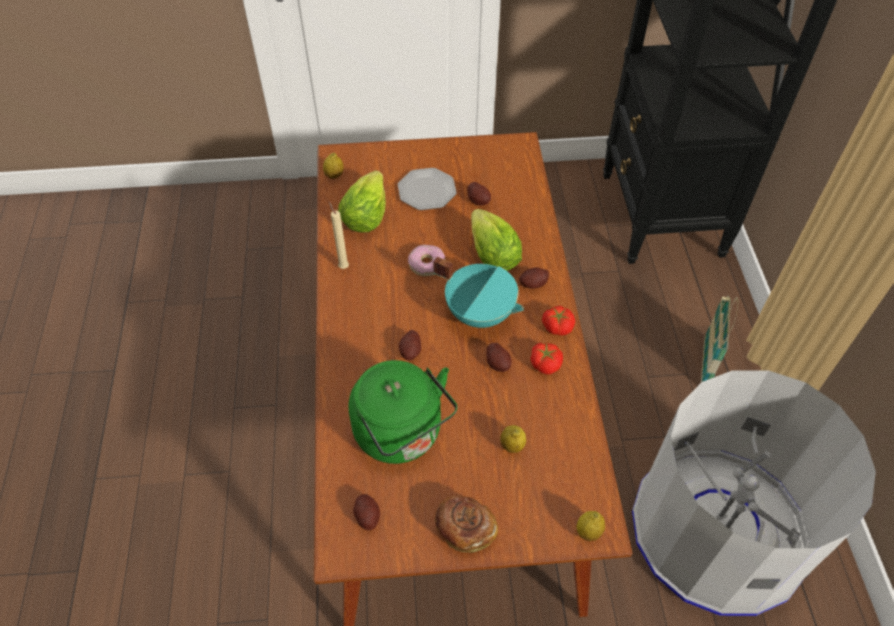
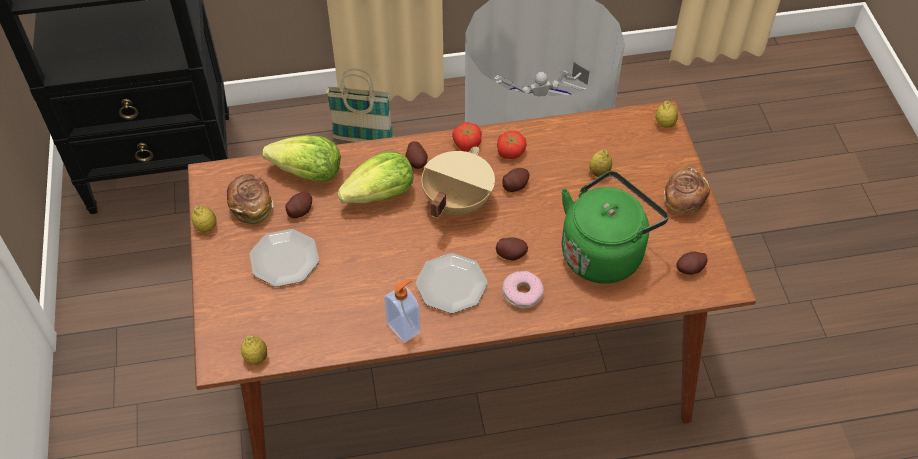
camera: 95 degrees left, 0 degrees up
(343, 266) = (404, 327): beige candle -> soap dispenser
(365, 216) = (327, 315): lettuce -> lettuce (308, 173)
(382, 301) = (450, 284): none -> plate
(426, 264) = (396, 250): donut -> donut (522, 293)
(466, 144) = (206, 227): none -> lemon
(480, 312) = (456, 201): turquoise cooking pot -> beige cooking pot
(486, 170) = (251, 206): none -> bread

